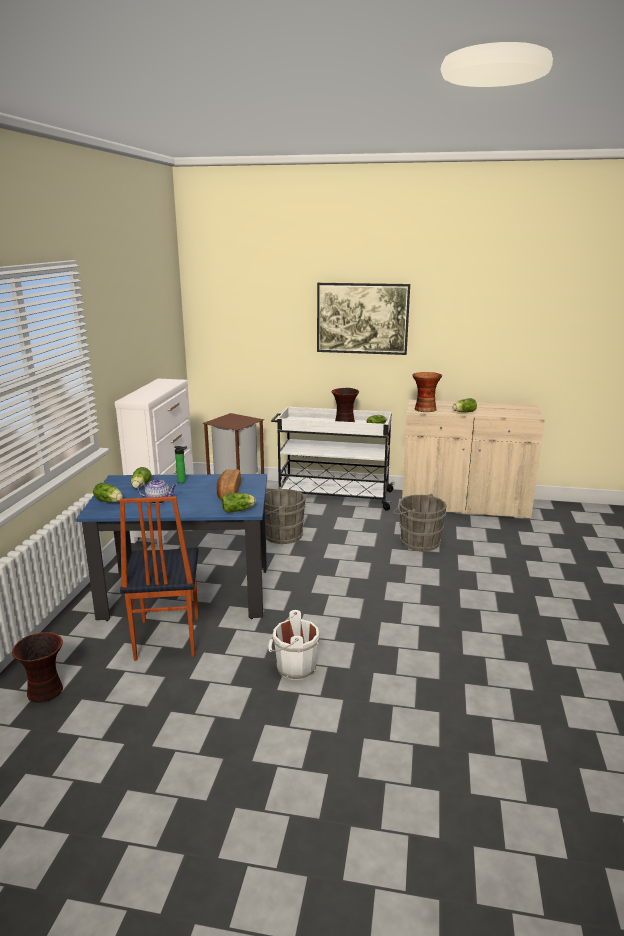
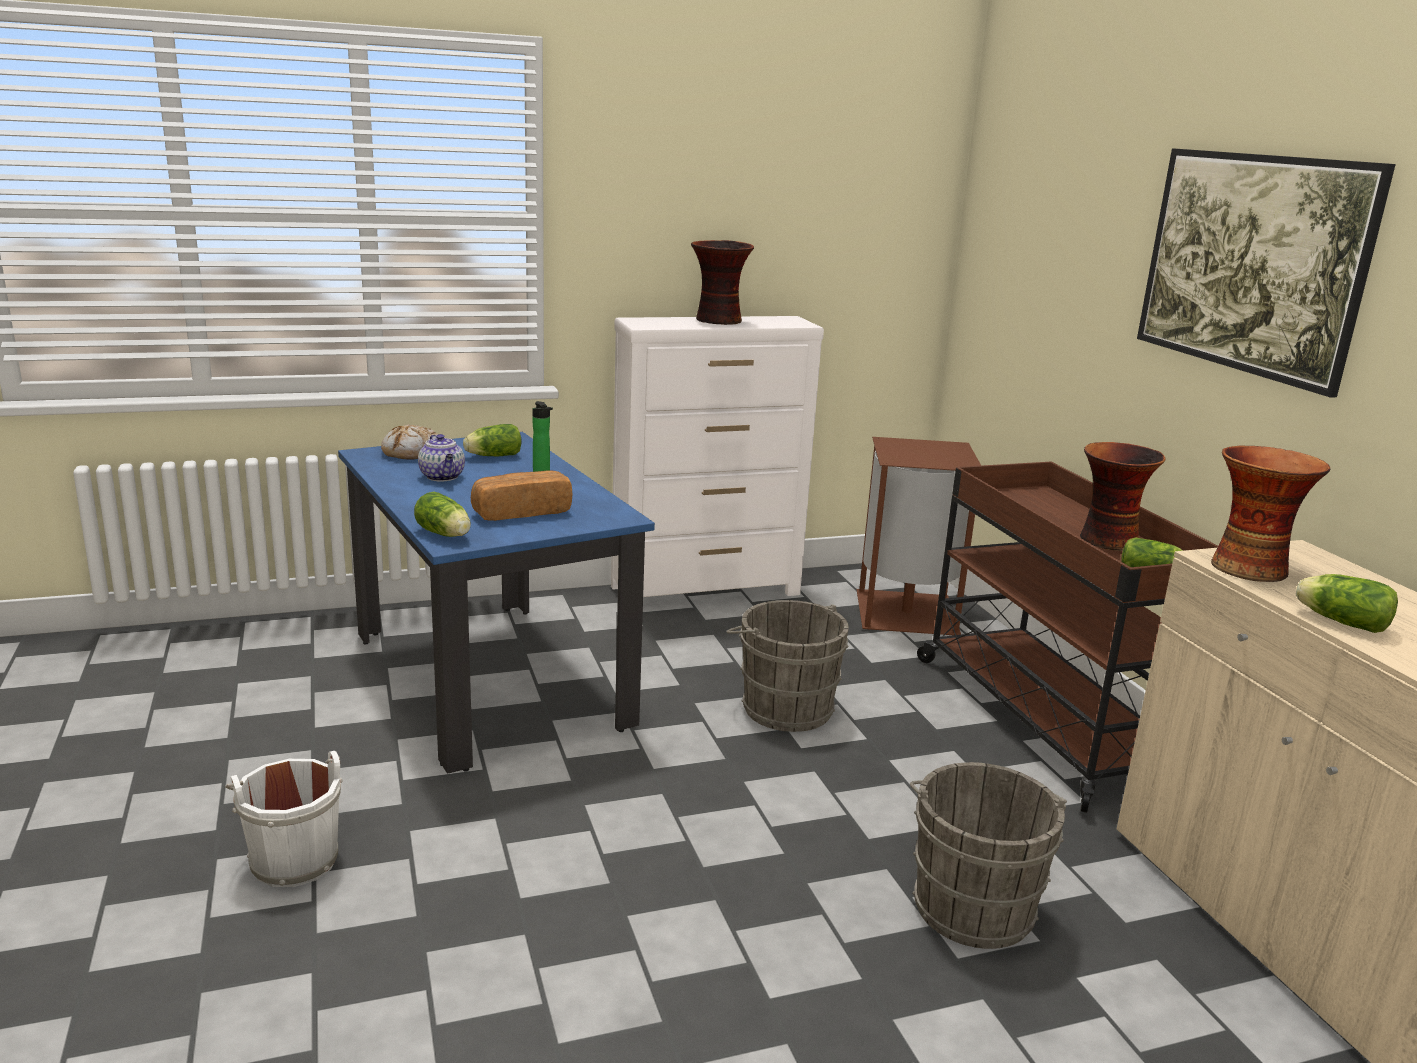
camera: 60 degrees right, 0 degrees up
(46, 691) = (166, 662): vase -> vase (719, 321)
(110, 501) = (413, 453): lettuce -> bread
(166, 638) = (336, 704): chair -> none
(332, 496) = (1044, 718): white cart -> brown cart

